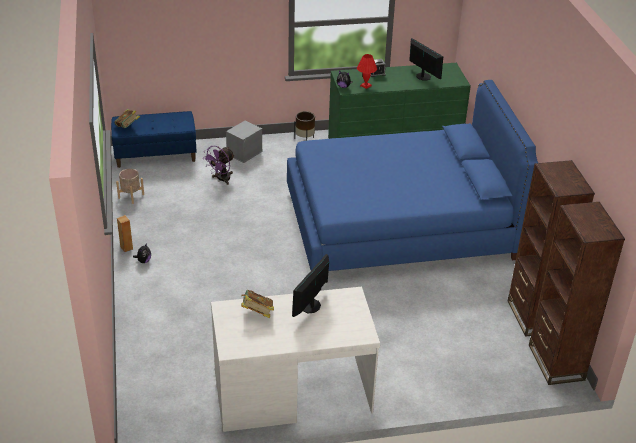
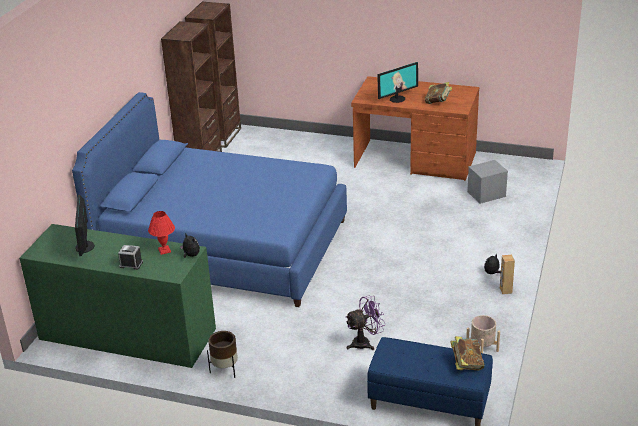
camera: 150 degrees left, 5 degrees down
(244, 152) = (312, 374): grey storage box -> grey storage box (486, 194)
(291, 392) = (415, 160): white desk -> brown desk

